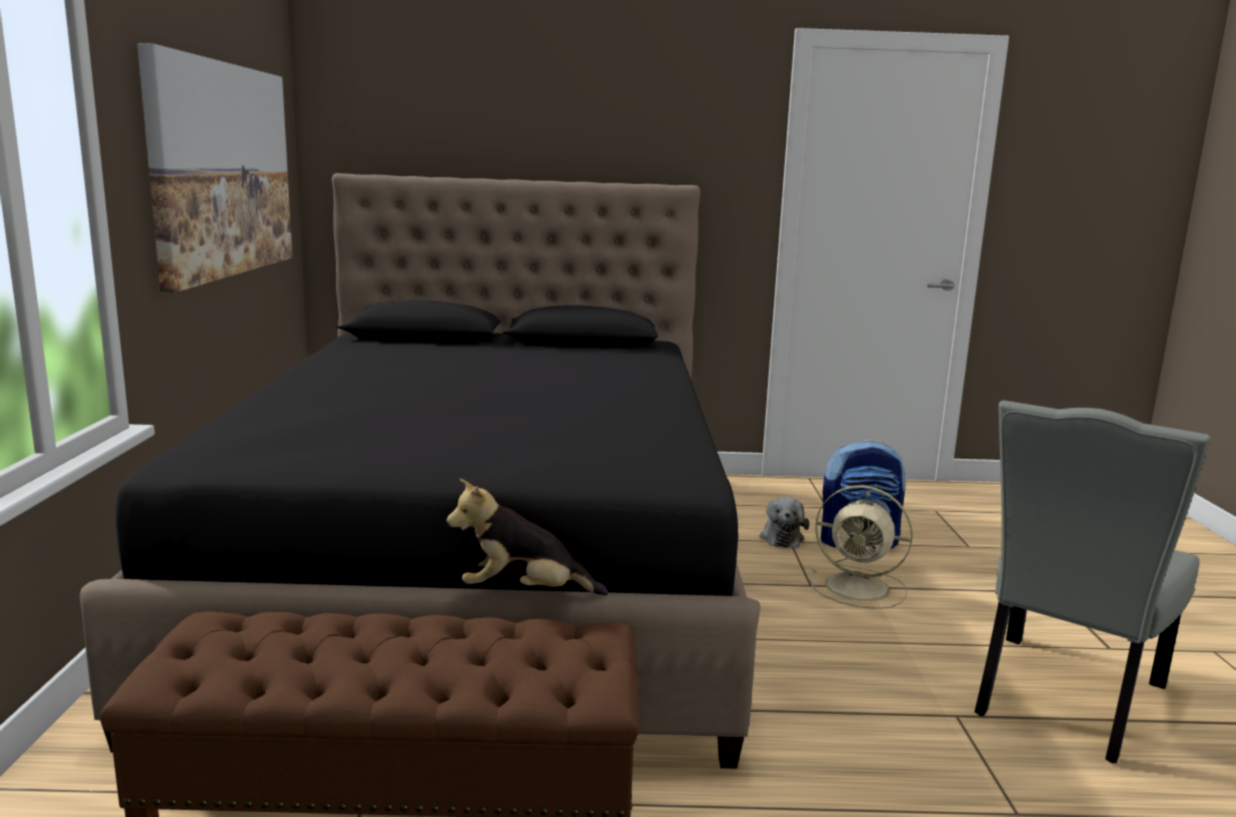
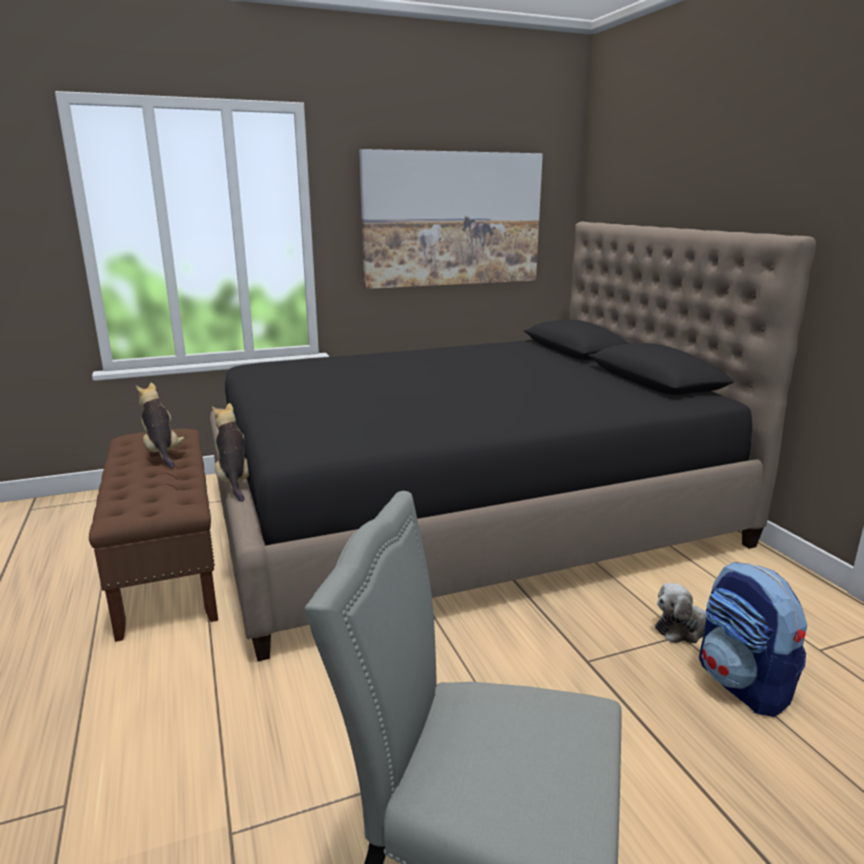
camera: 70 degrees right, 5 degrees up
(322, 640) = (162, 453): none -> plush toy
(860, 588) = (615, 696): beige fan -> none

